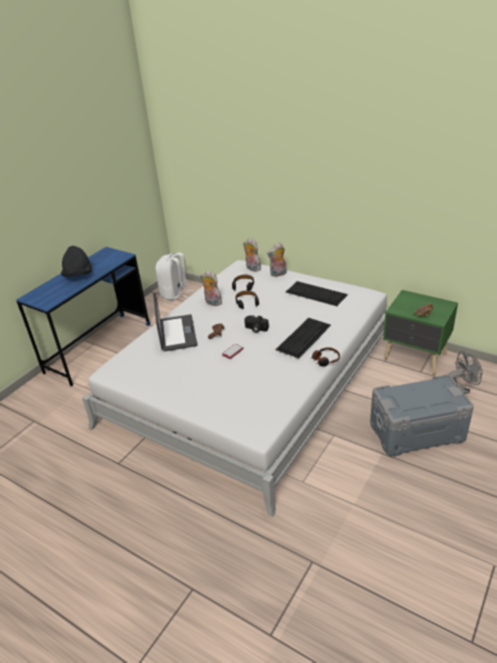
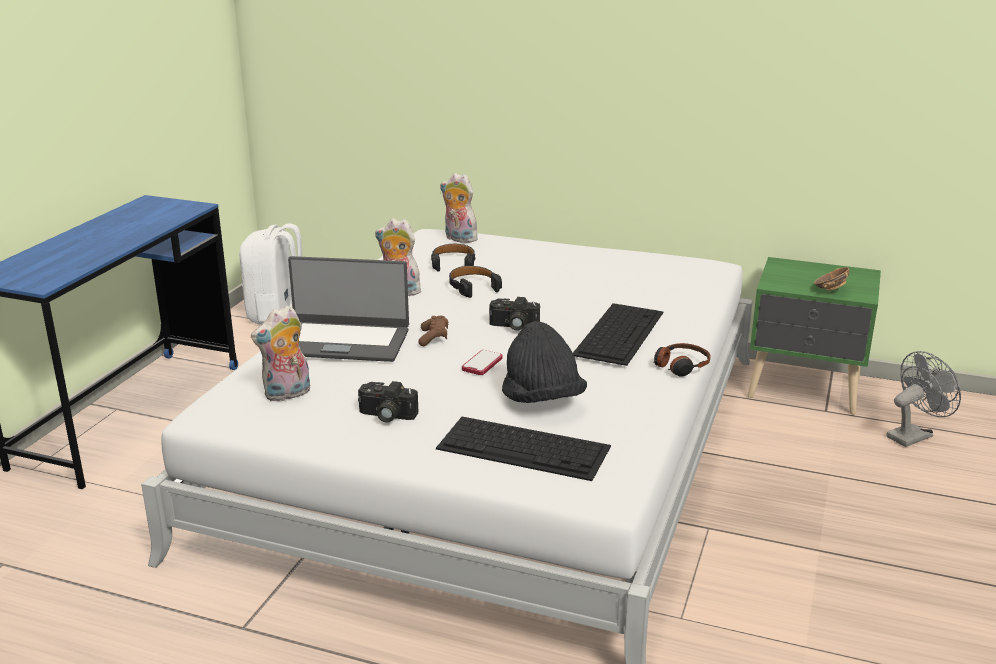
camera: 15 degrees left, 10 degrees down
(78, 275) = (100, 238): black hat -> black hat (542, 400)
(176, 333) = (343, 341): laptop -> laptop turned 120 degrees clockwise
(180, 379) = (386, 416): none -> camera
(278, 274) = (516, 245): plush toy -> plush toy (287, 394)
(316, 293) = (610, 267): keyboard -> keyboard (525, 447)
(417, 432) = (868, 508): grey storage box -> none

